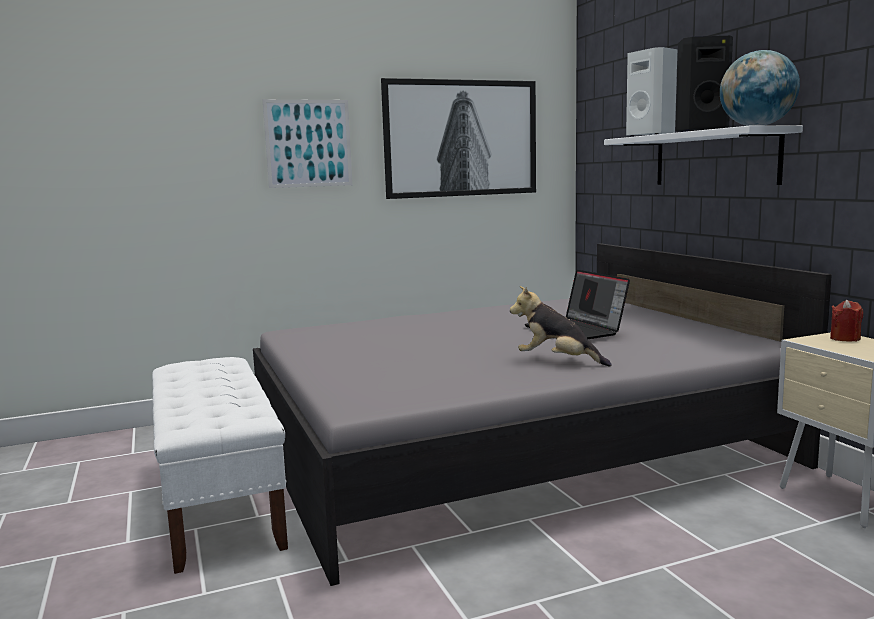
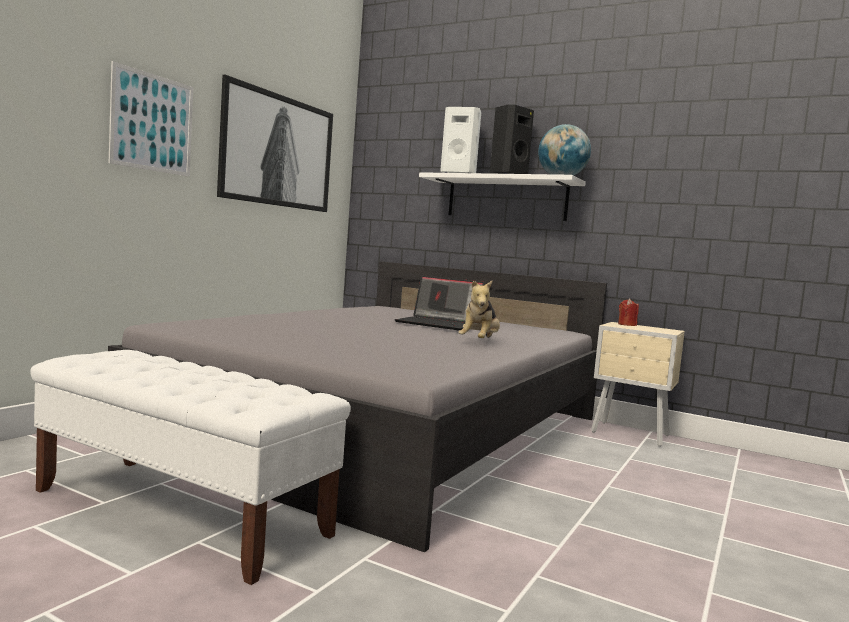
camera: 40 degrees left, 5 degrees down
(557, 361) = (479, 342): plush toy -> plush toy turned 60 degrees counterclockwise

